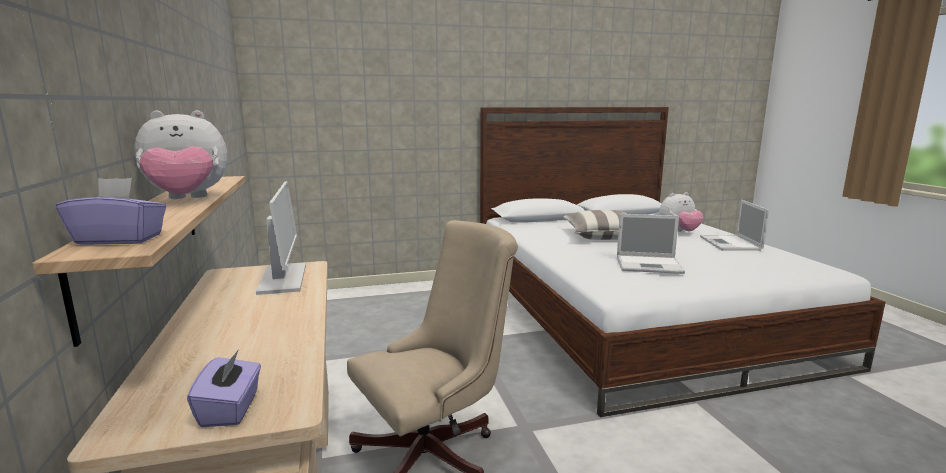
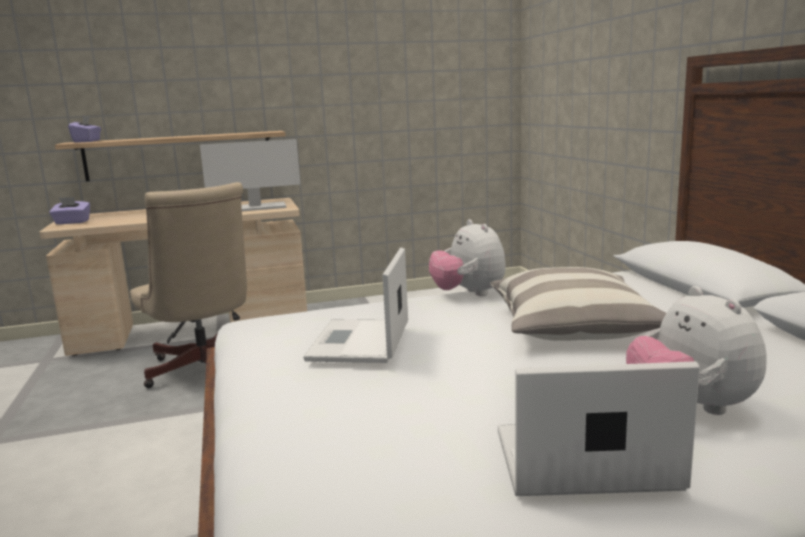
camera: 90 degrees right, 0 degrees up
(187, 199) = (184, 136): plush toy -> plush toy (468, 294)

